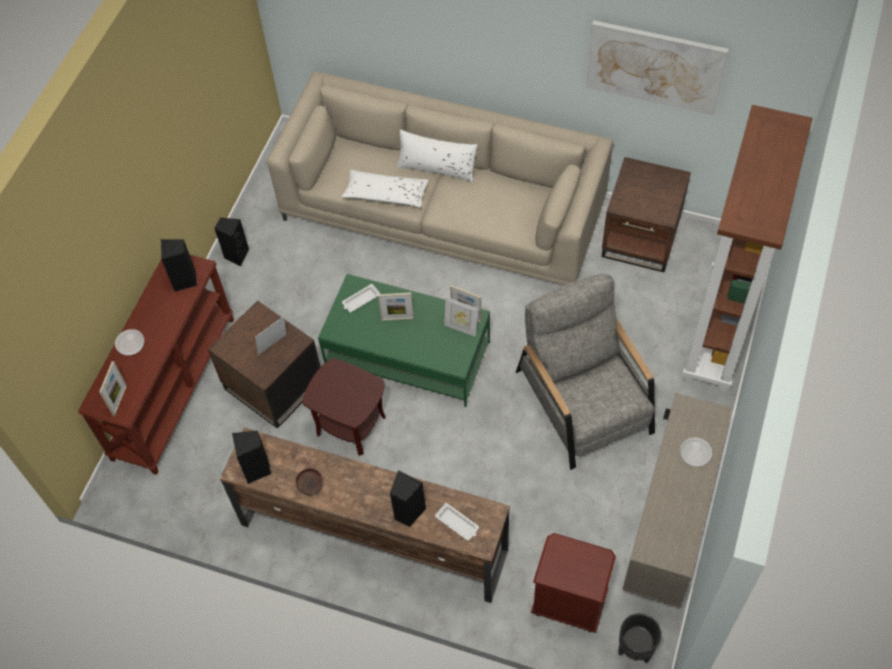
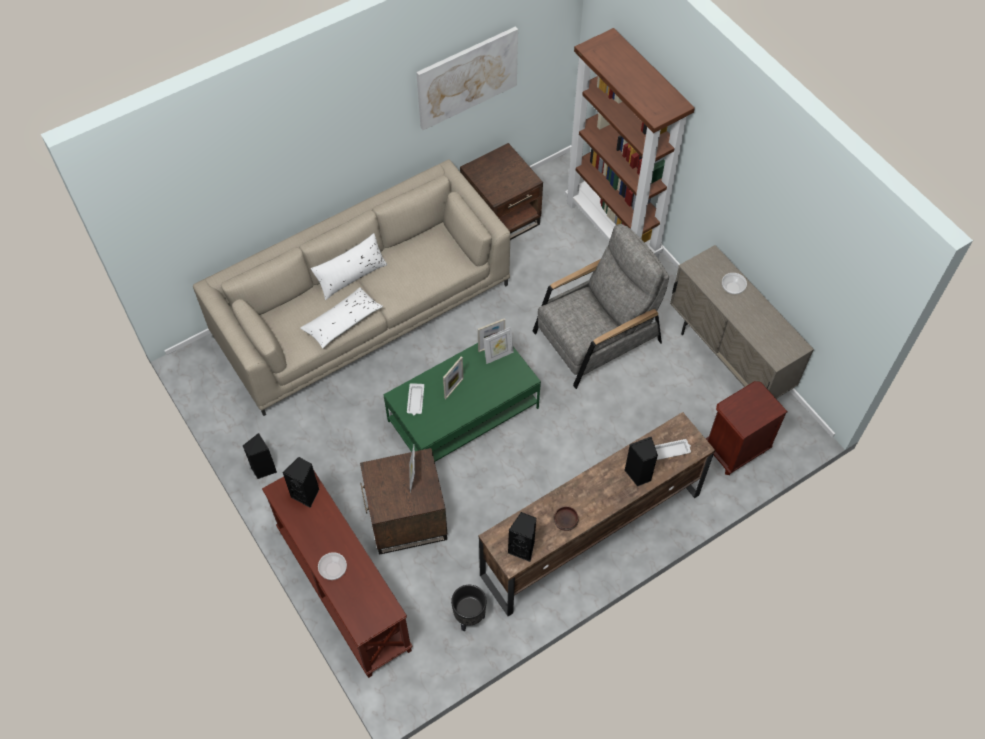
camera: 55 degrees left, 0 degrees up
(119, 400) = (376, 608): picture frame -> none
(350, 425) = (488, 489): brown side table -> none
(584, 402) = (596, 337): grey armchair -> grey armchair turned 135 degrees clockwise
(634, 649) = (794, 436): black planter -> black planter (469, 618)

